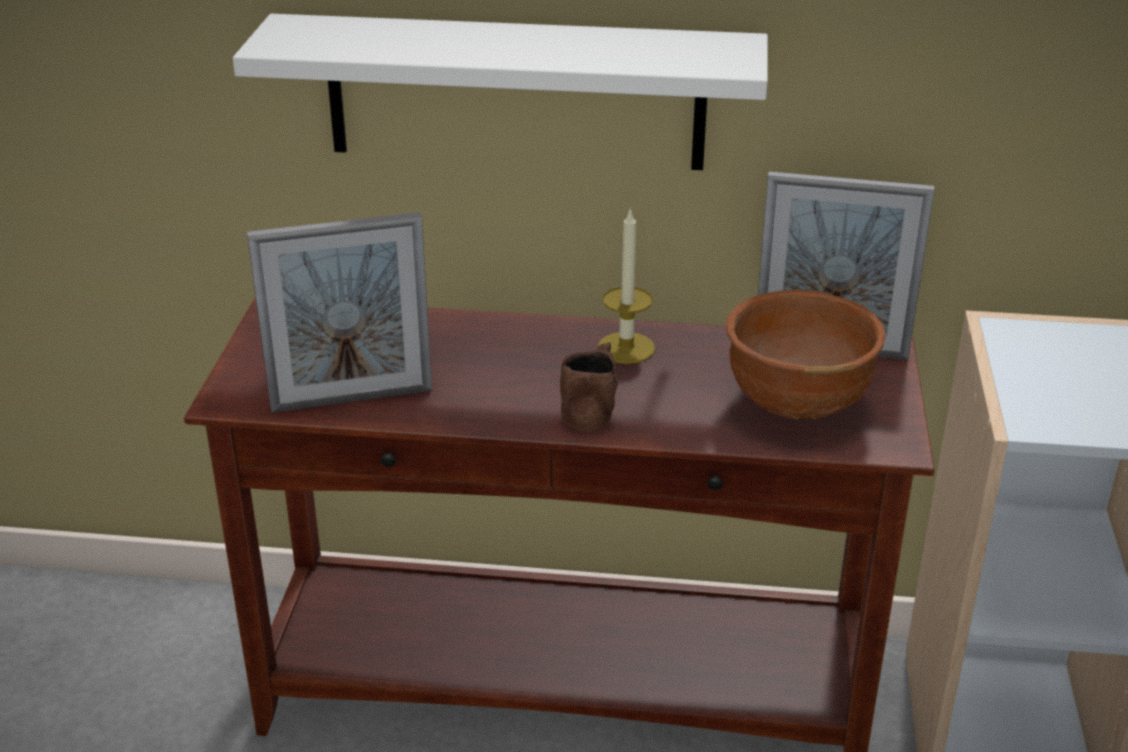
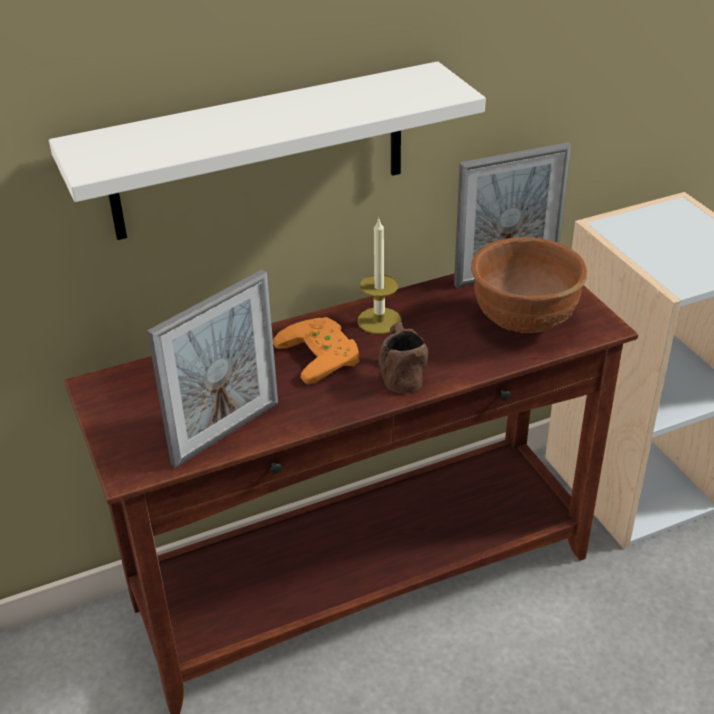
camera: 30 degrees left, 5 degrees up
(529, 360) = (323, 354): none -> orange game controller

